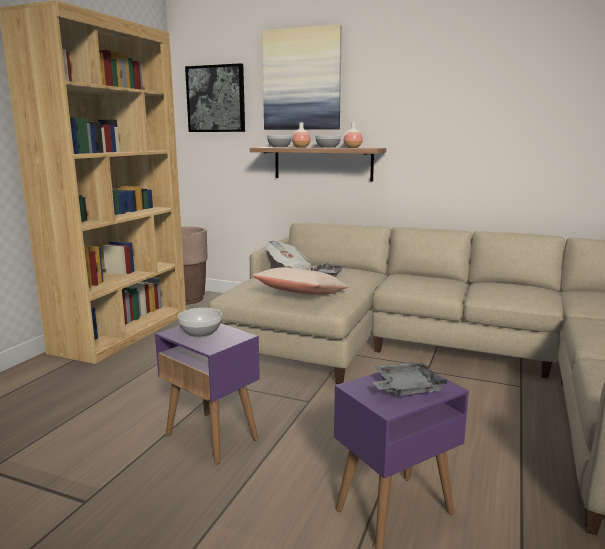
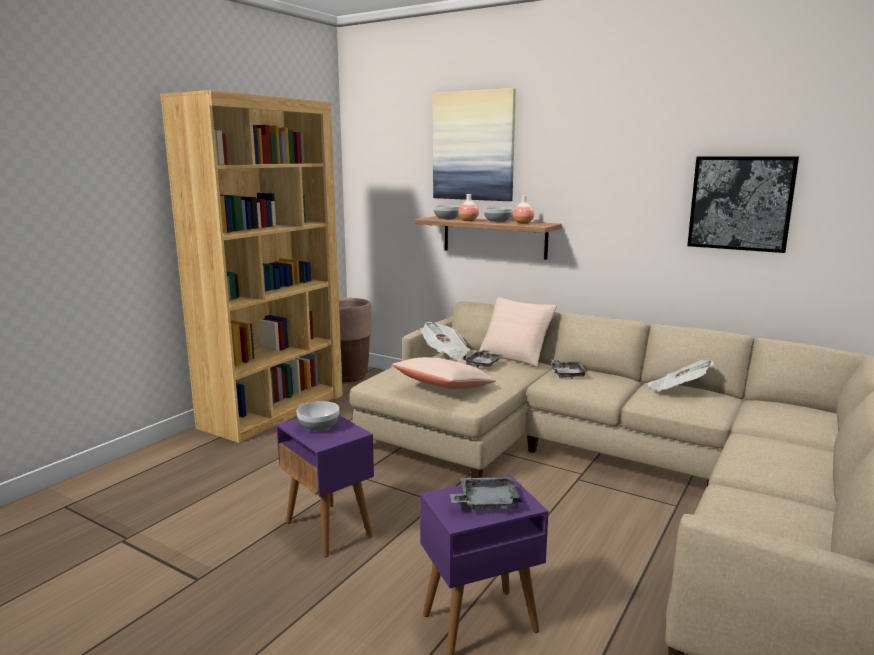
camera: 10 degrees right, 0 degrees up
(216, 99) = (385, 163): picture -> picture (740, 203)
(352, 268) = (516, 356): none -> beige pillow
(405, 279) = (567, 374): none -> grey tray
(505, 286) = (677, 390): none -> newspaper

